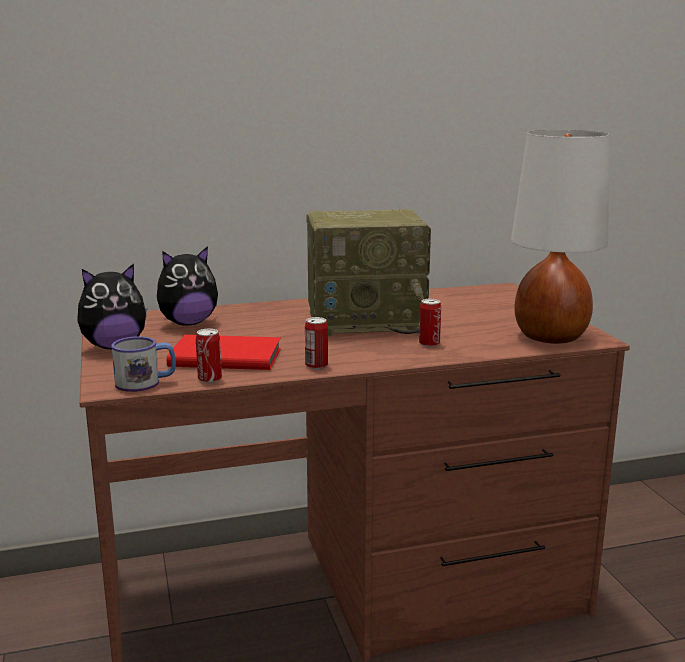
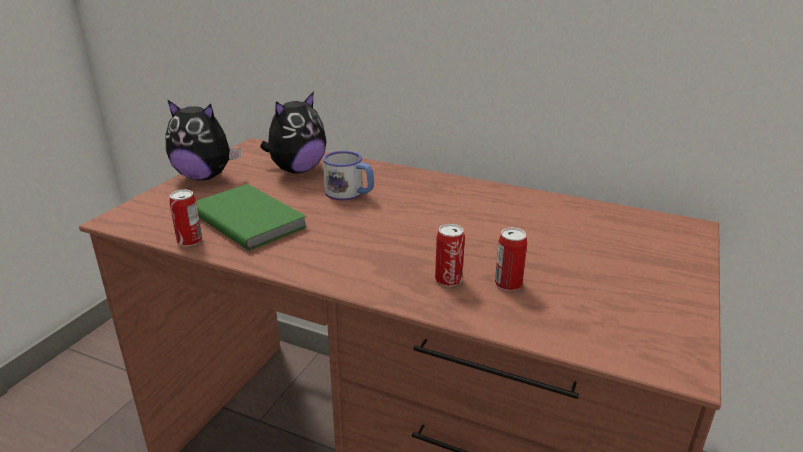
camera: 40 degrees right, 10 degrees up
(146, 382) = (146, 225): mug -> mug (350, 194)
(188, 323) = (297, 170): plush toy -> plush toy turned 60 degrees counterclockwise
(225, 356) = (249, 219): red book -> green book
(316, 365) = (292, 262): can -> can (508, 284)
(367, 320) = (446, 221): radio -> none
(550, 337) = (615, 334): white table lamp -> none

